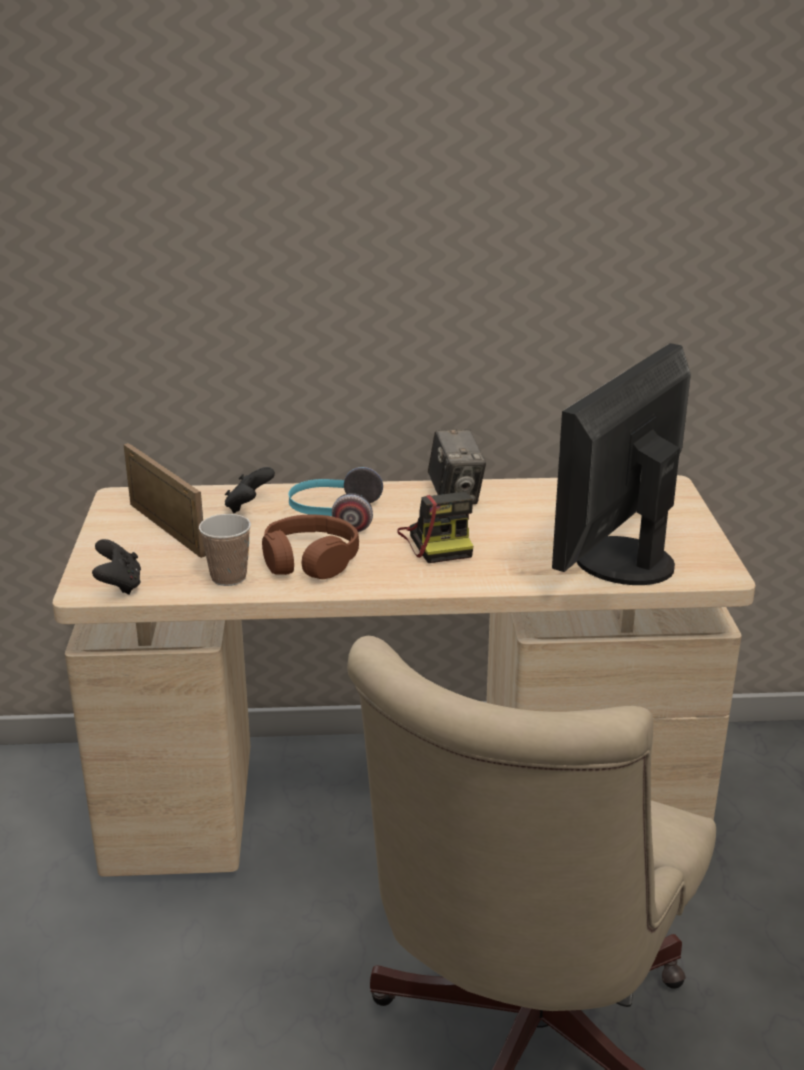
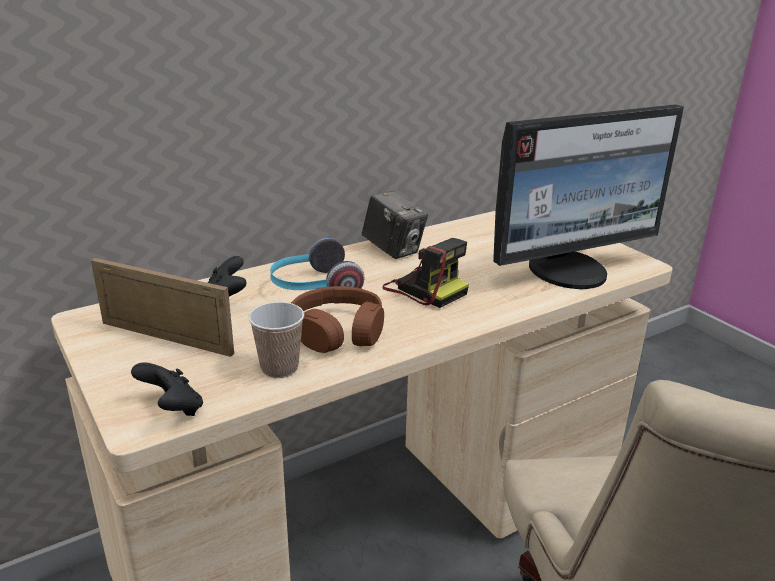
camera: 30 degrees left, 0 degrees up
(619, 562) = (570, 271): monitor -> monitor turned 120 degrees counterclockwise

